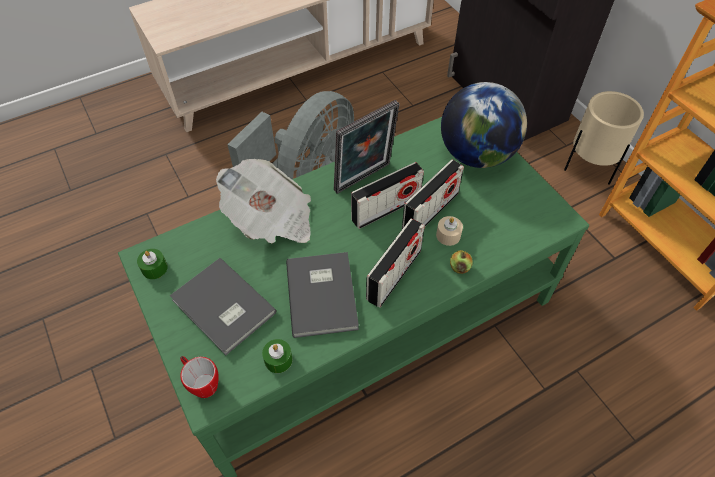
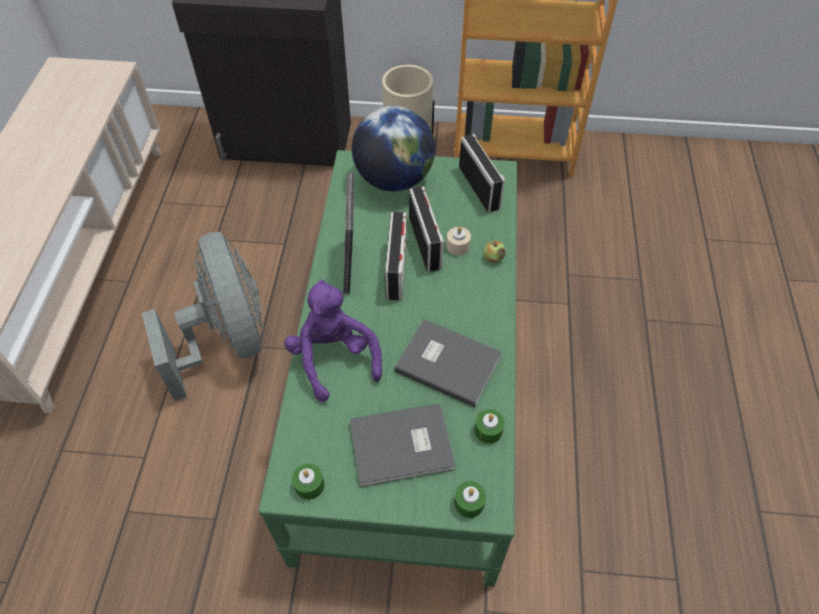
camera: 55 degrees left, 0 degrees up
(201, 382) = (469, 503): mug -> green candle
(271, 219) = (334, 358): newspaper -> purple plush toy
(394, 275) = (467, 303): radio -> radio (479, 187)

